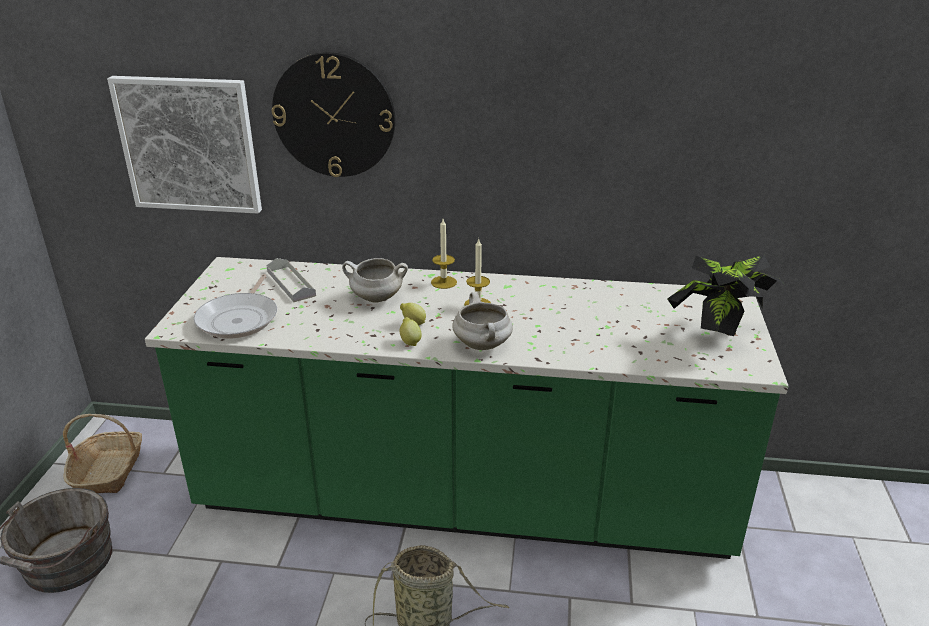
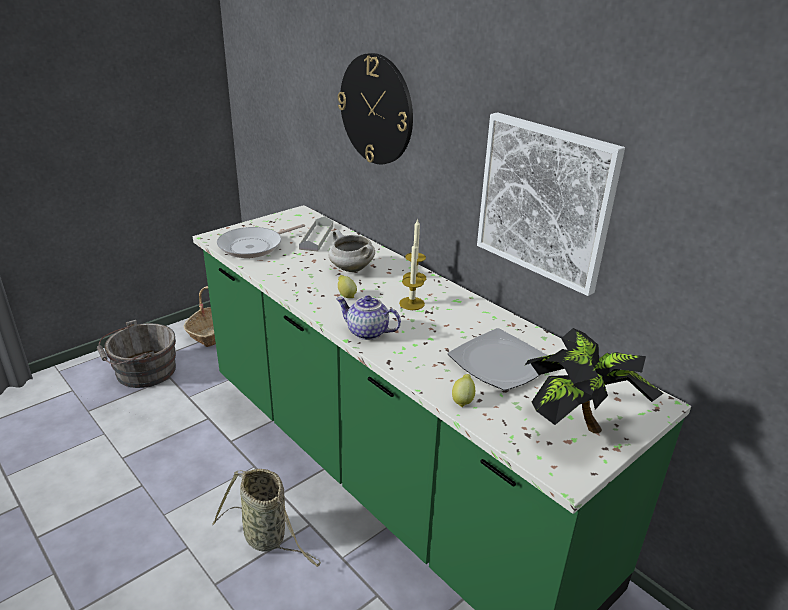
camera: 40 degrees right, 0 degrees up
(189, 144) = (300, 113): picture -> picture (545, 201)
(410, 342) = (324, 306): lemon -> lemon (463, 400)
(483, 345) = (366, 332): white cooking pot -> teapot
(611, 318) = (500, 362): none -> plate

